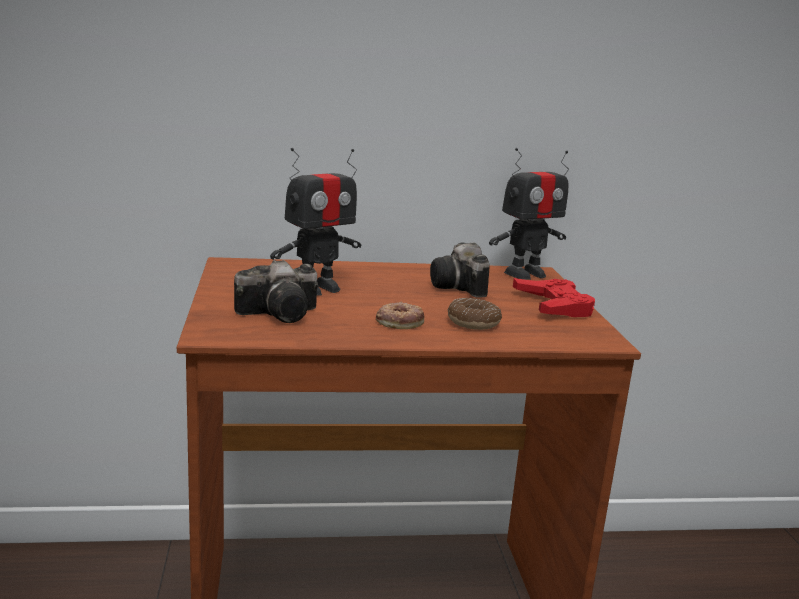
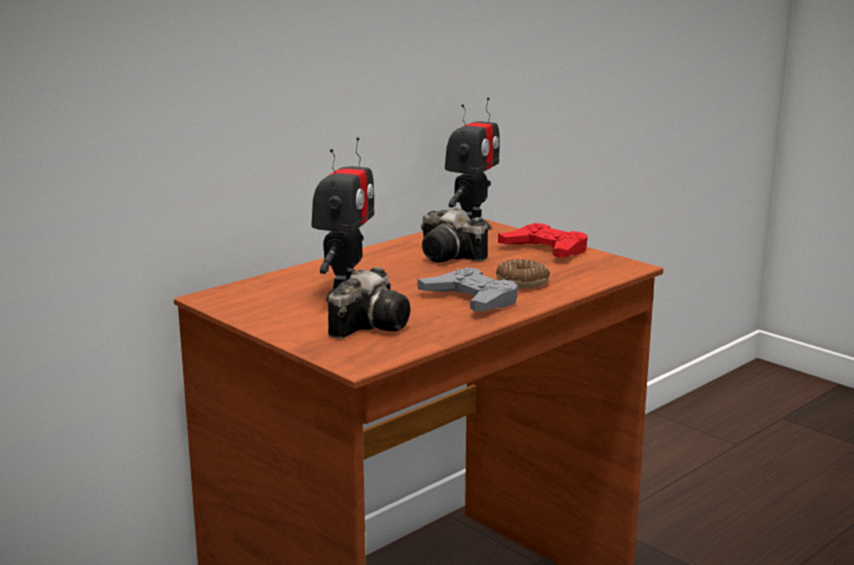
camera: 35 degrees left, 0 degrees up
(399, 321) = (471, 300): donut -> grey game controller

